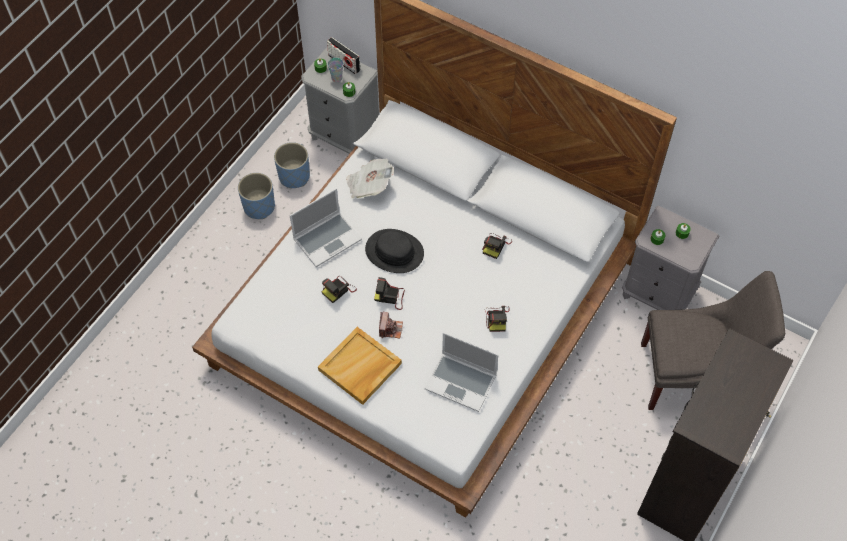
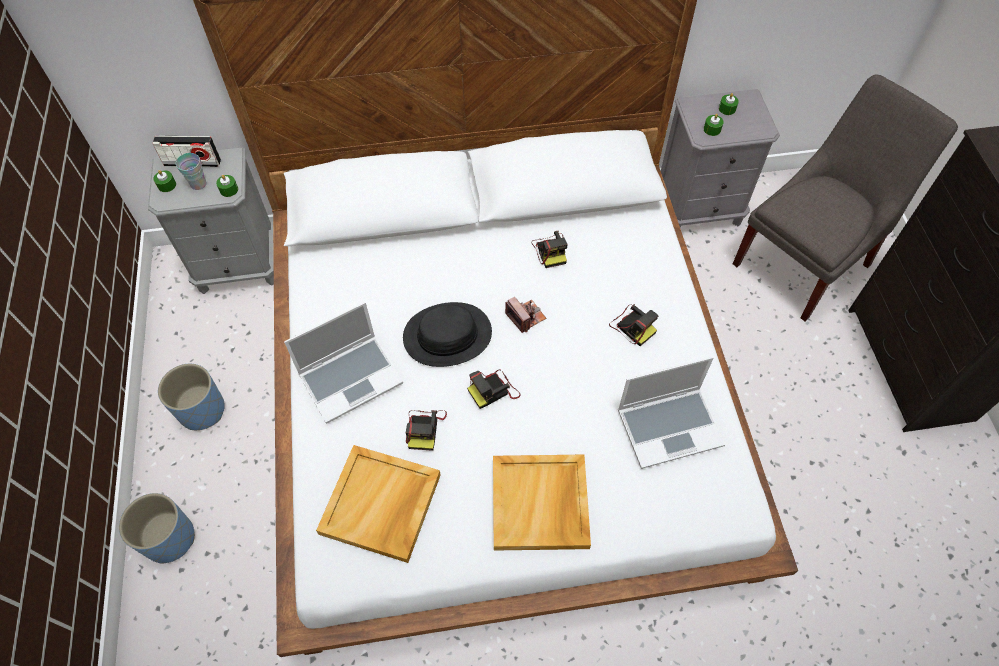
camera: 40 degrees left, 0 degrees up
(286, 310) = (381, 505): none -> beige tray
(294, 176) = (216, 347): blue planter -> blue planter (170, 538)
(327, 239) = (351, 378): laptop -> laptop turned 45 degrees clockwise
(369, 186) = (344, 282): newspaper -> none
(390, 329) = (530, 428): camera -> camera (525, 317)

